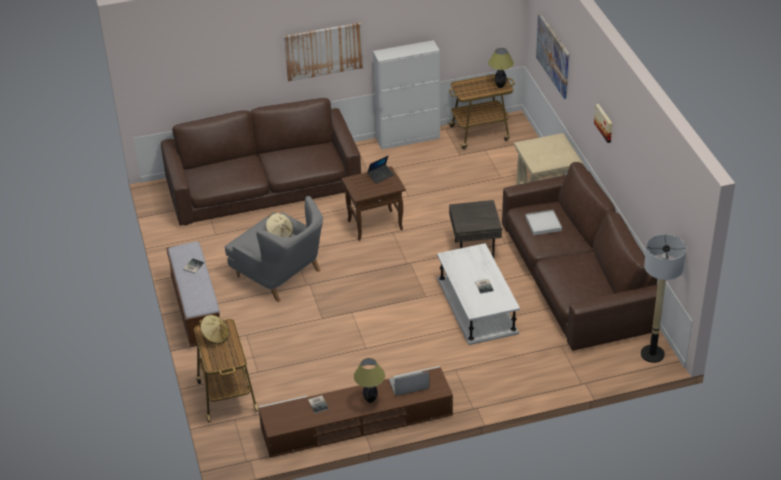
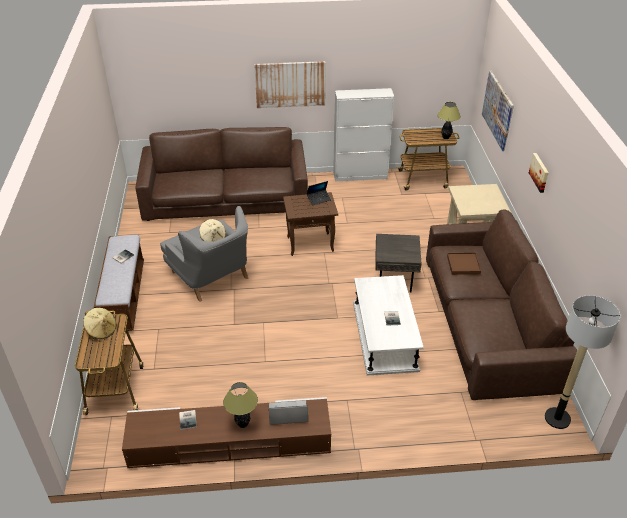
camera: 10 degrees right, 0 degrees up
(543, 224) = (463, 265): white tray -> brown tray

